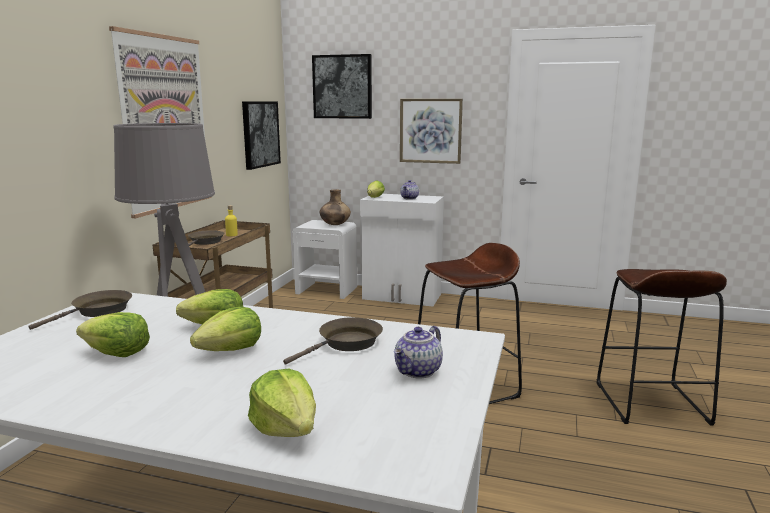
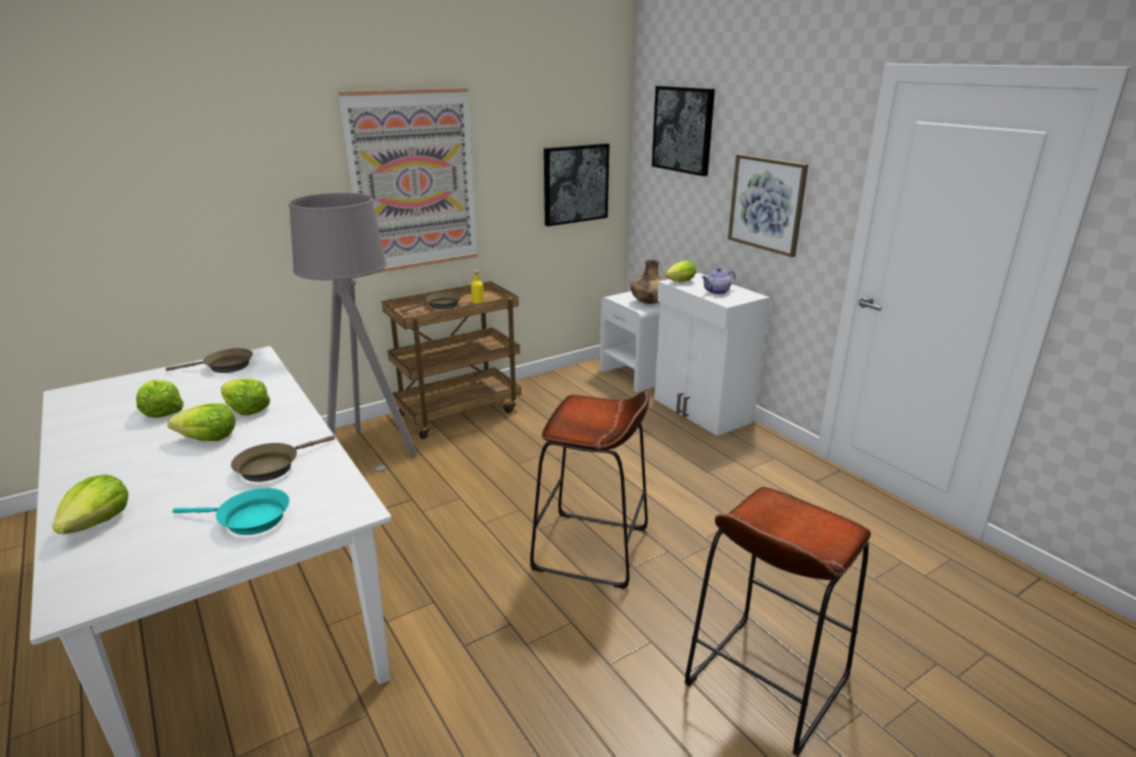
camera: 40 degrees right, 10 degrees up
(346, 343) = (272, 466): brown frying pan -> brown frying pan turned 135 degrees clockwise
(418, 372) = (248, 519): teapot -> turquoise frying pan

